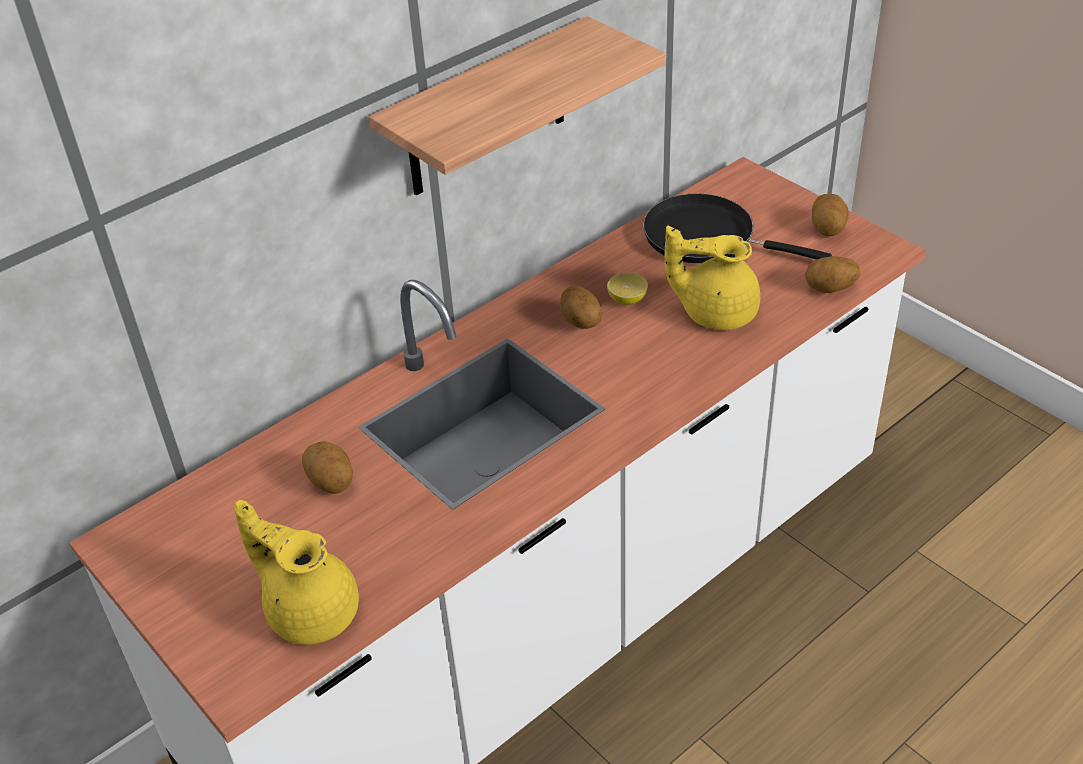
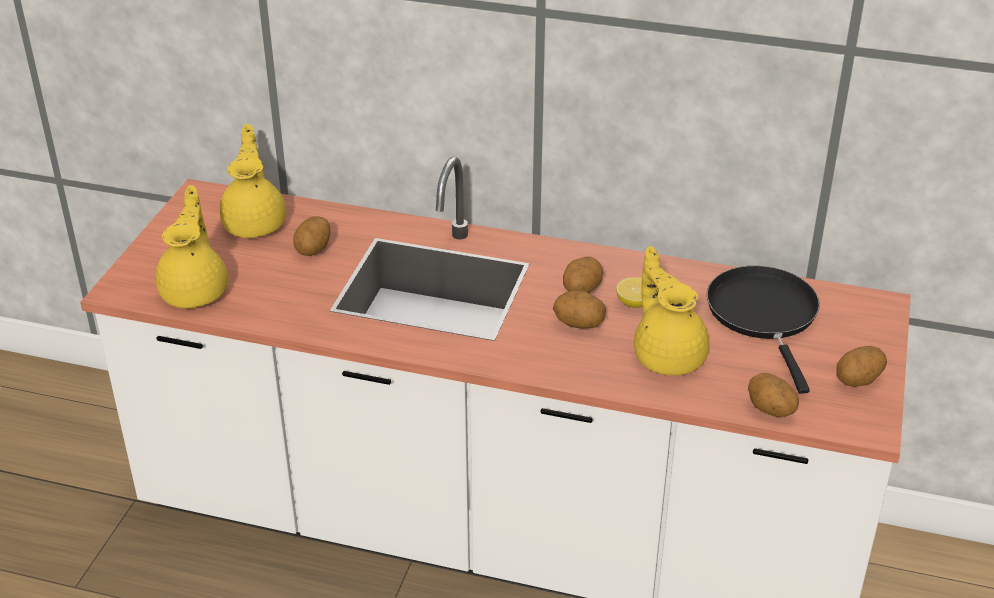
camera: 55 degrees right, 5 degrees down
(230, 512) = (256, 223): none -> yellow teapot
(486, 110) = (596, 74): shelf -> none
(628, 345) = (579, 324): none -> potato

